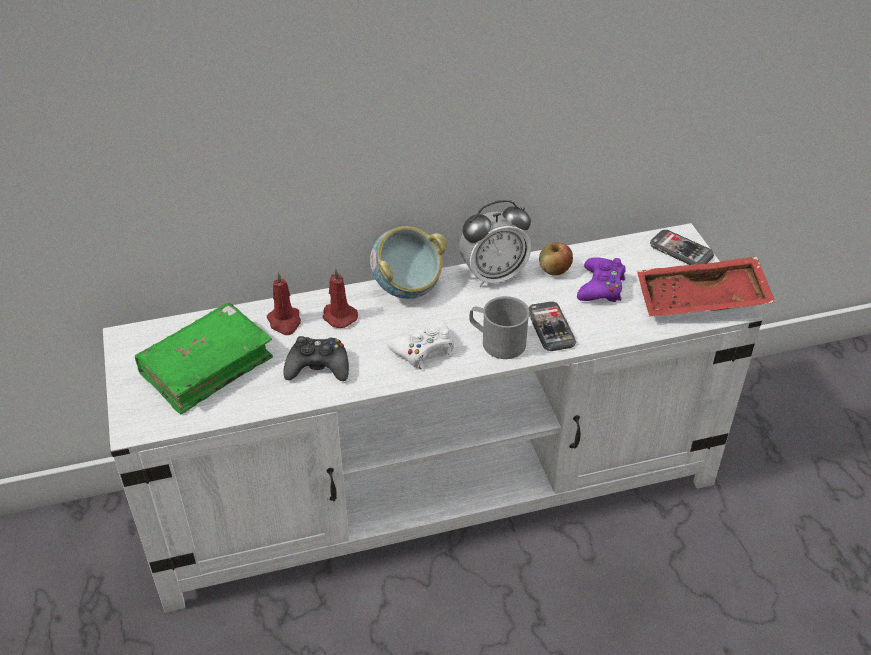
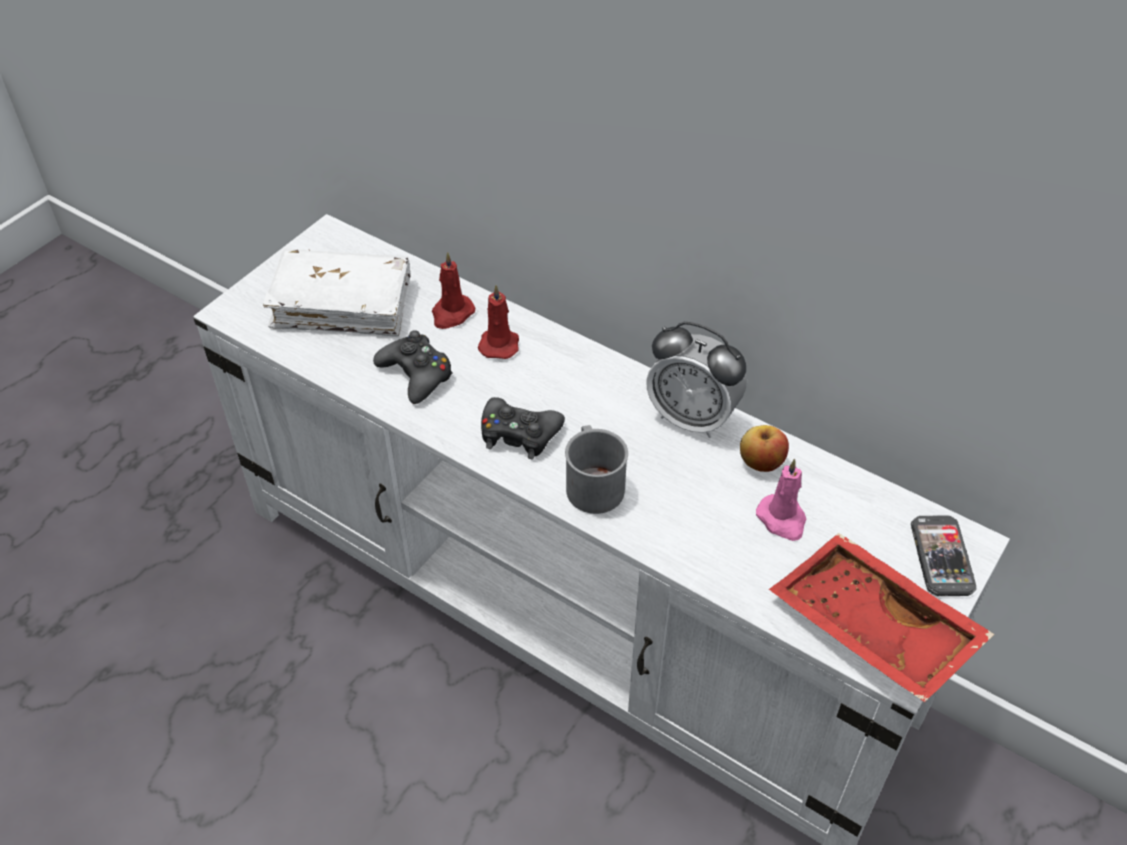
camera: 50 degrees right, 5 degrees up
(207, 367) = (343, 304): green book -> white book
(407, 289) = (593, 366): bowl -> none
(424, 350) = (519, 434): white game controller -> black game controller
(551, 328) = (664, 514): phone -> none
(601, 287) = (782, 519): purple game controller -> pink candle

